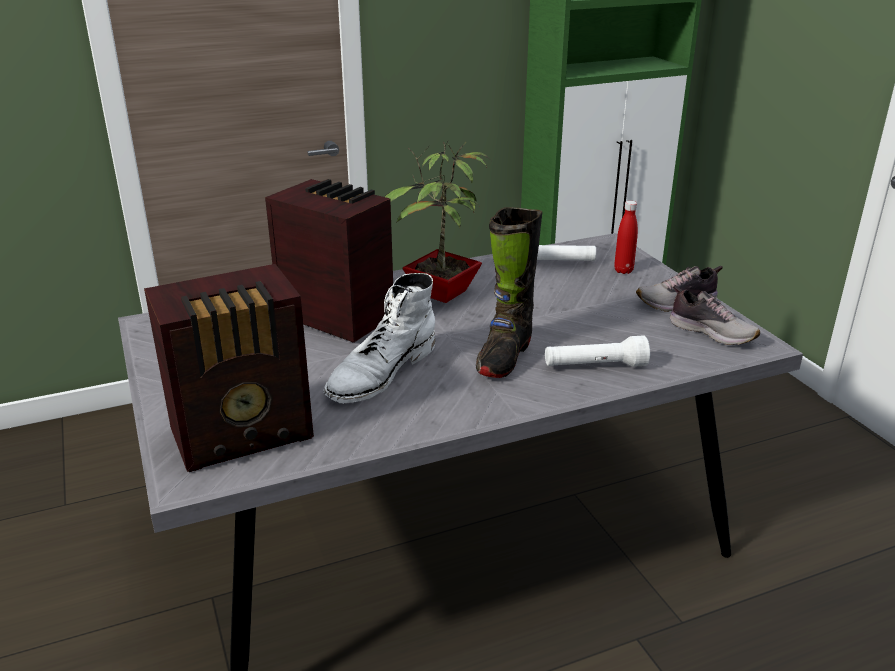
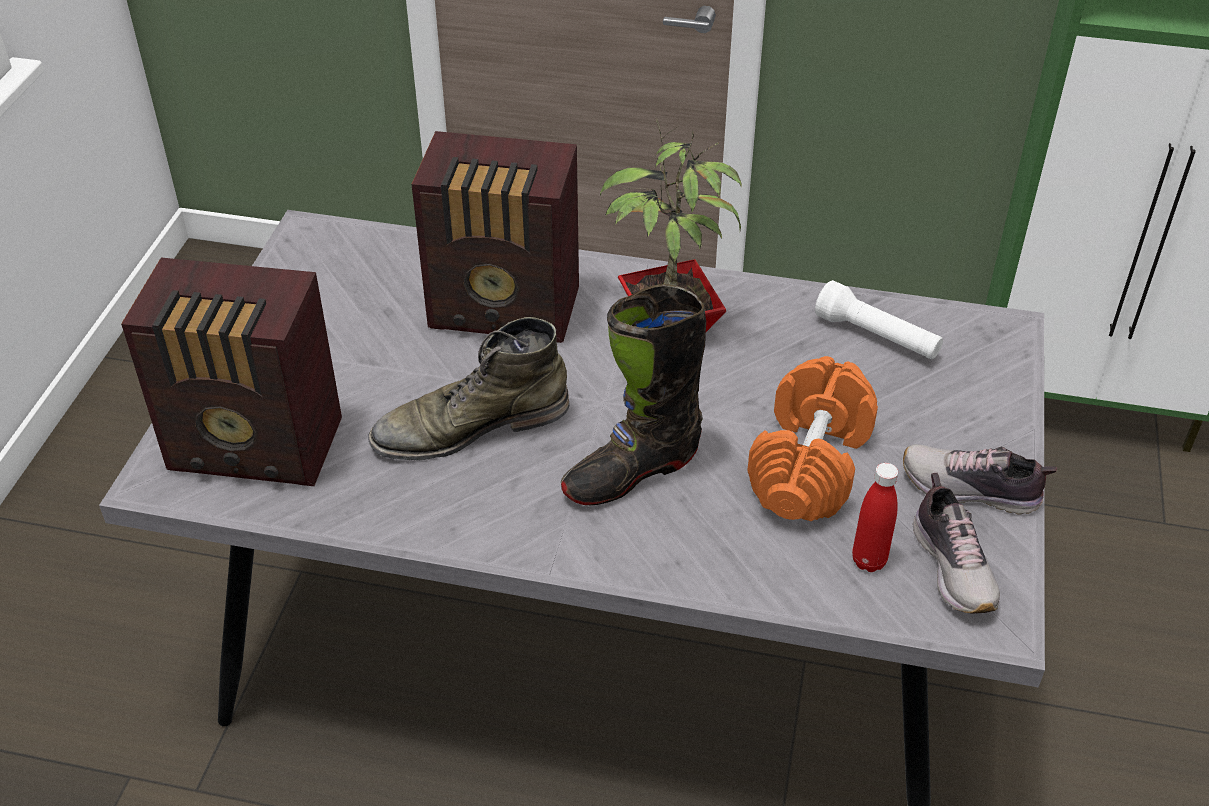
camera: 35 degrees right, 15 degrees up
(335, 316) = (507, 311): radio -> radio turned 120 degrees clockwise
(381, 372) = (470, 426): white boot -> green boot
(590, 320) = (809, 463): none -> orange dumbbell
(595, 366) = (725, 543): white flashlight -> none
(623, 270) = (963, 394): red bottle -> red bottle (868, 561)

